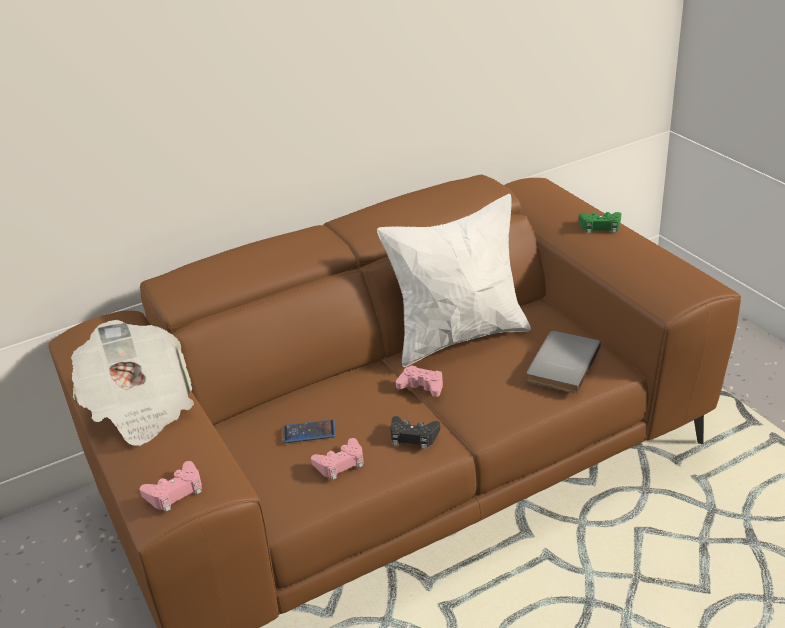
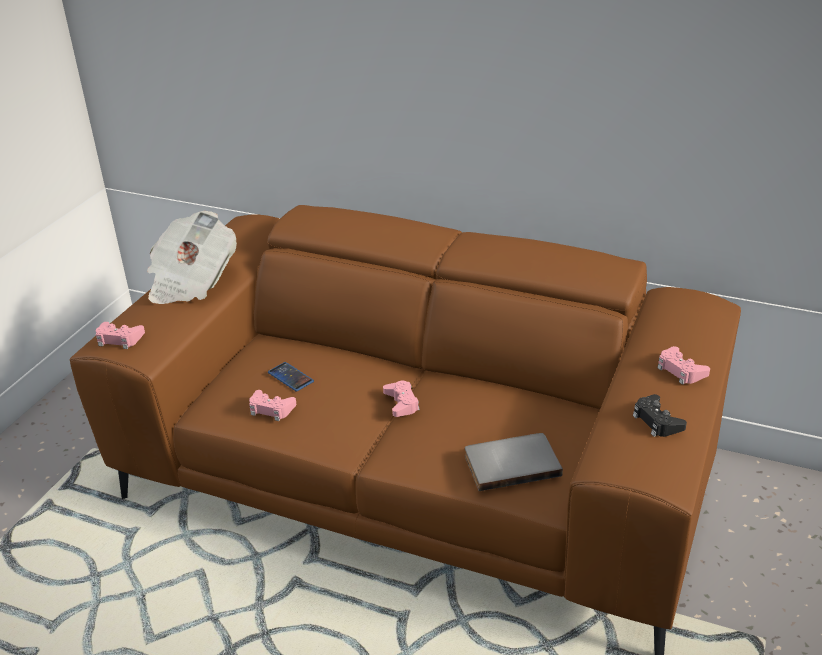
camera: 50 degrees right, 0 degrees up
(413, 436) = (335, 429): black game controller -> black game controller (657, 421)
(459, 336) = (487, 389): white pillow -> none
(600, 226) = (680, 370): green game controller -> pink game controller

